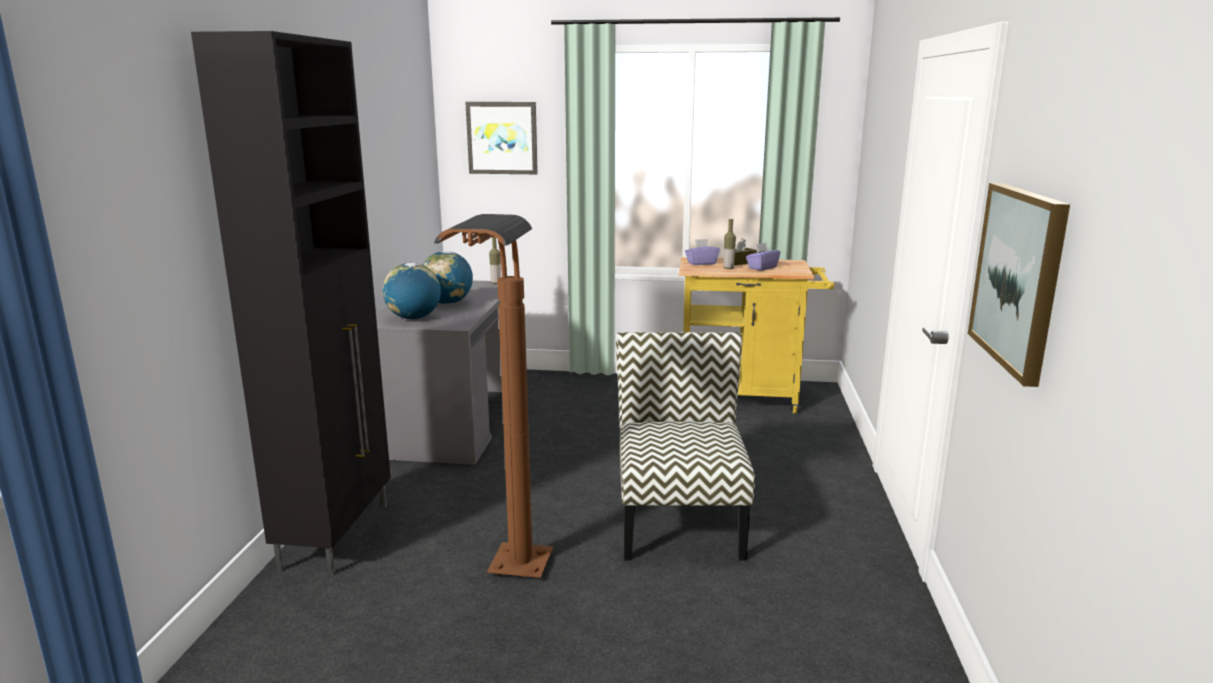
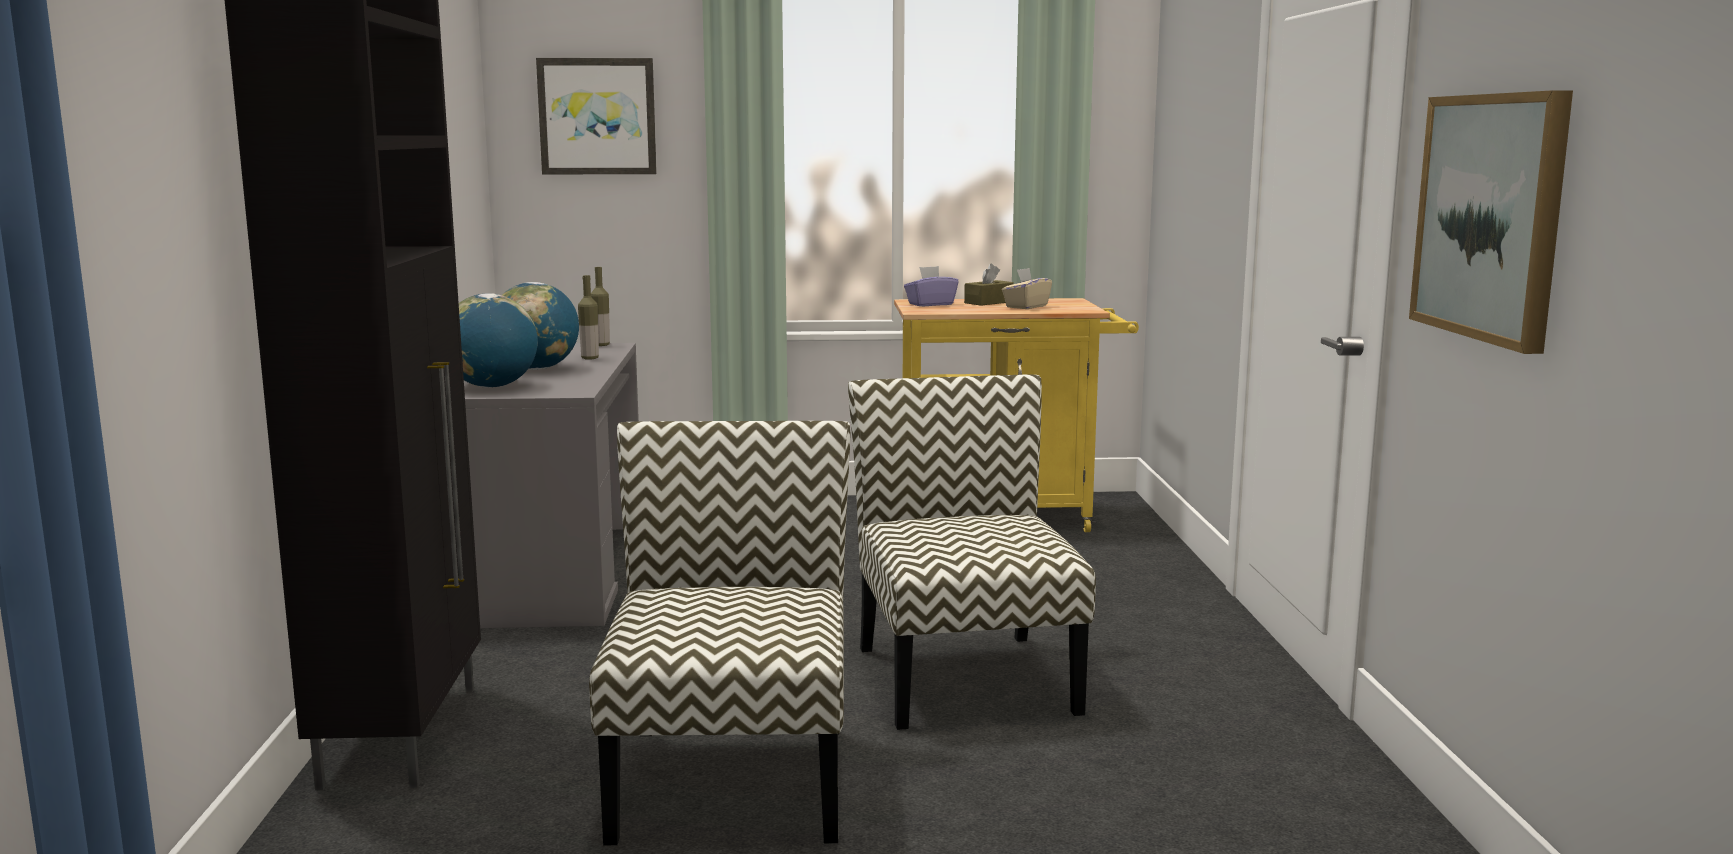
camera: 10 degrees left, 5 degrees down
(512, 588) = (730, 779): brown floor lamp -> chair
(728, 268) = (976, 308): bottle -> bottle (590, 358)
(762, 268) = (1026, 306): purple tissue box -> beige tissue box

